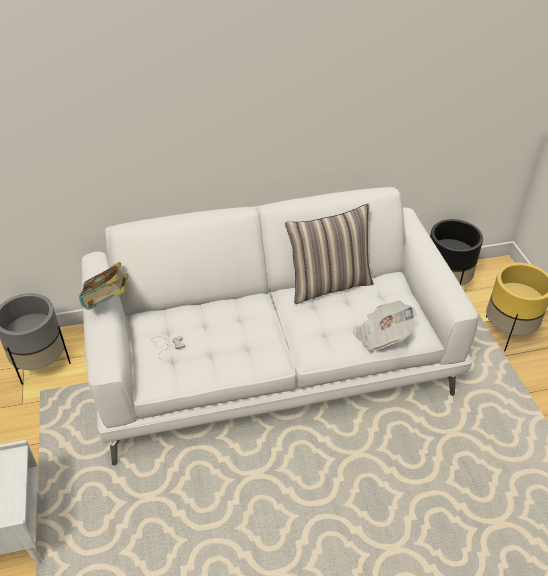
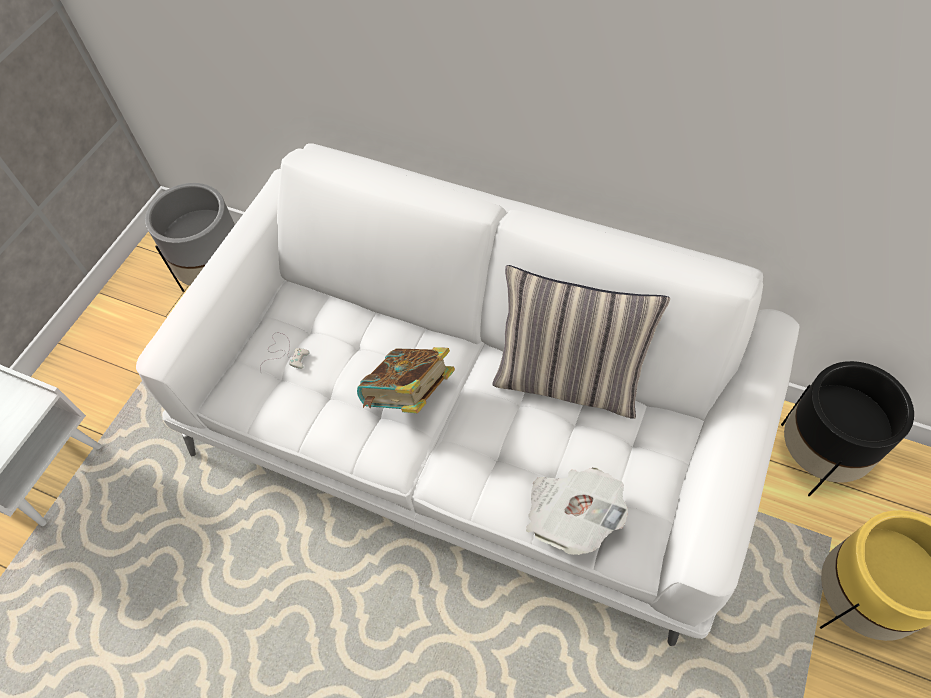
camera: 40 degrees right, 15 degrees up
(108, 302) = (241, 257): book -> book (409, 395)

